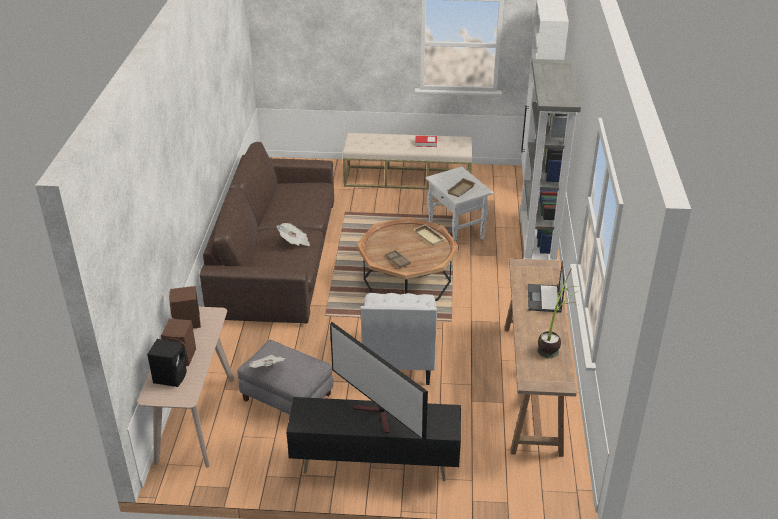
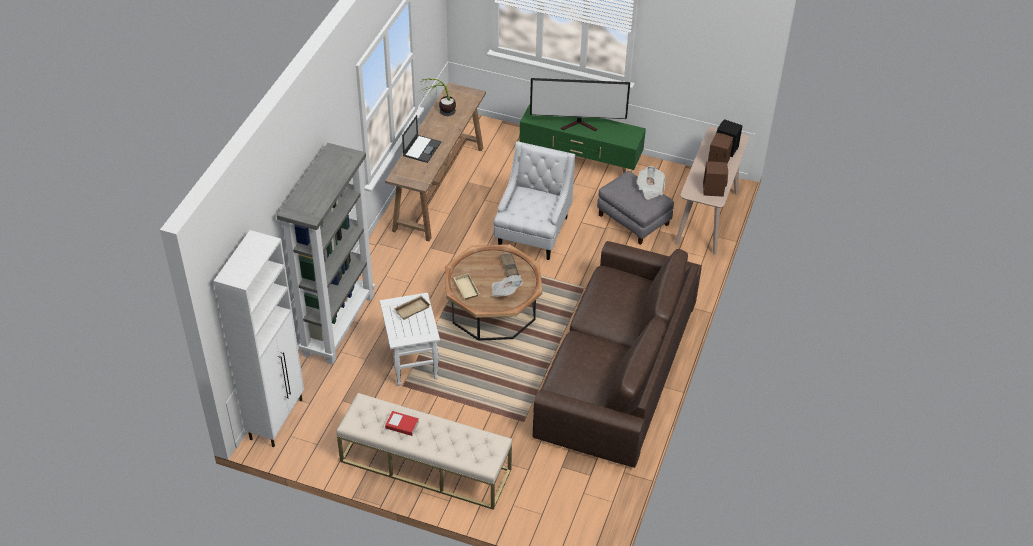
camera: 165 degrees left, 10 degrees up
(294, 242) = (603, 306): newspaper -> newspaper (505, 291)
(375, 463) = (580, 161): black tv stand -> green tv stand
(378, 416) = (580, 125): television -> television turned 120 degrees clockwise

